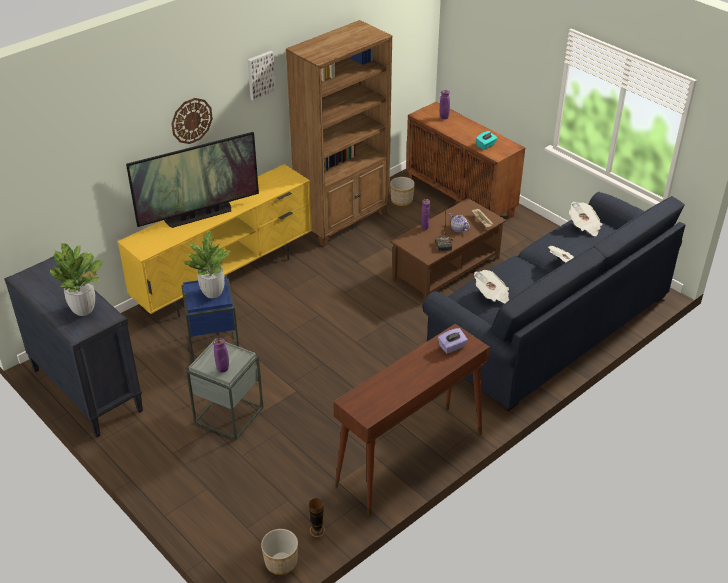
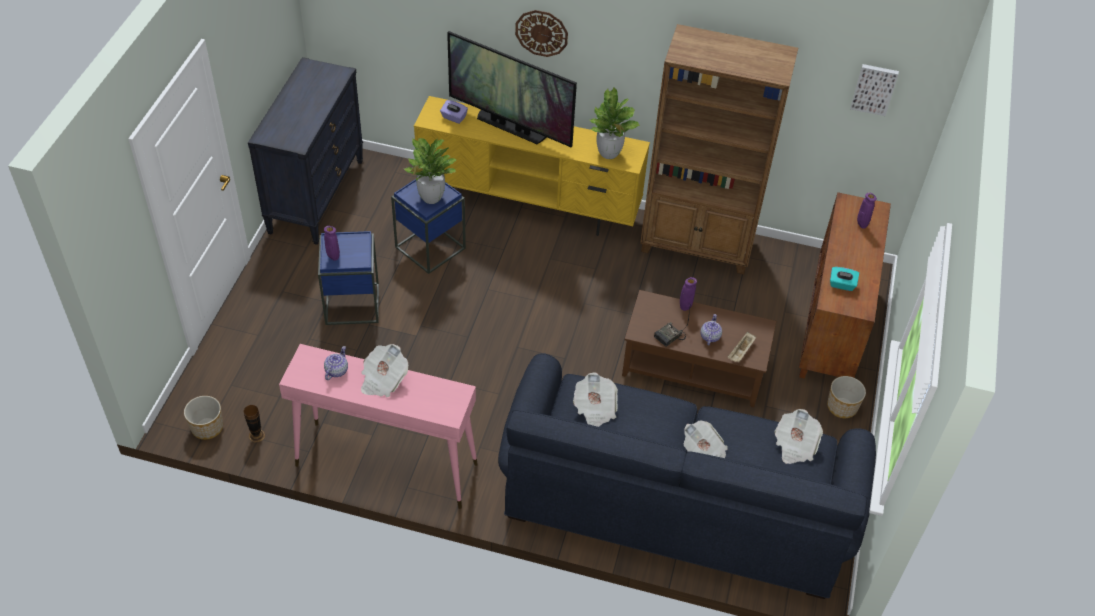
camera: 55 degrees right, 10 degrees up
(84, 310) = (296, 124): potted plant -> potted plant (609, 153)
(229, 415) = (352, 303): grey side table -> blue side table
(260, 75) = (641, 34): picture -> picture (874, 88)
(380, 390) = (336, 370): none -> teapot
(402, 200) = (779, 277): planter -> planter (842, 407)
(409, 460) = (385, 464): brown console table -> pink console table
(411, 368) = (383, 379): none -> newspaper
(452, 347) = (436, 398): purple tissue box -> purple tissue box (453, 117)

